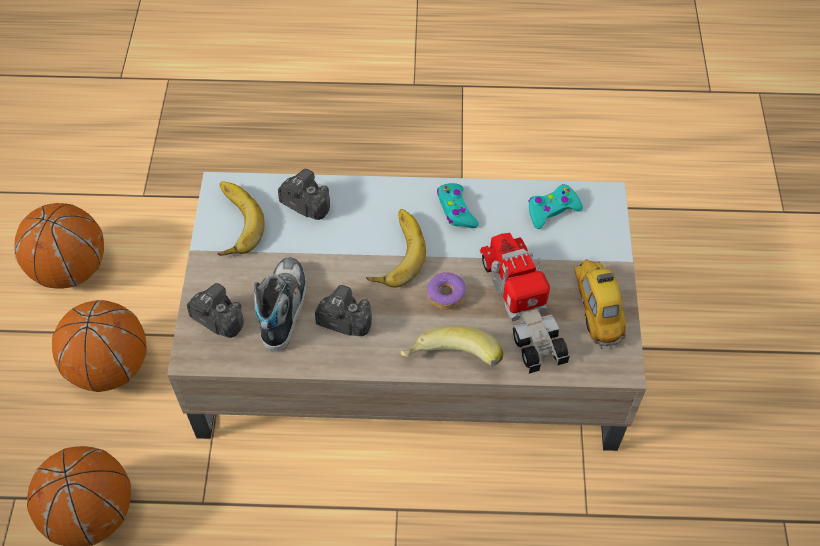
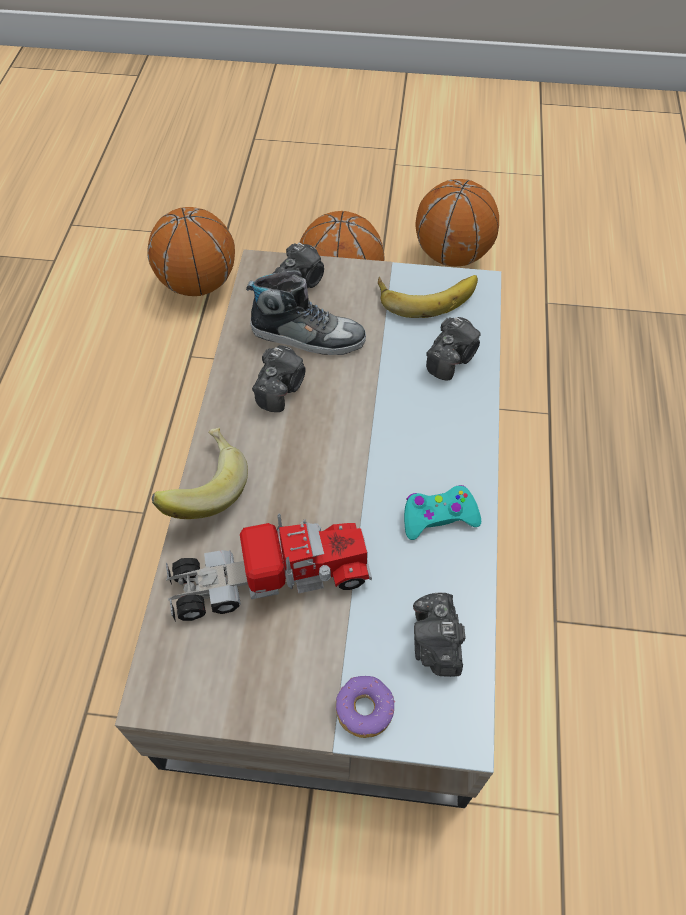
camera: 95 degrees right, 0 degrees up
(394, 252) = (374, 442): banana -> none
(445, 295) = (303, 491): donut -> donut (364, 709)
(552, 210) = (436, 644): turquoise game controller -> camera
(595, 309) = (254, 677): toy car -> none

